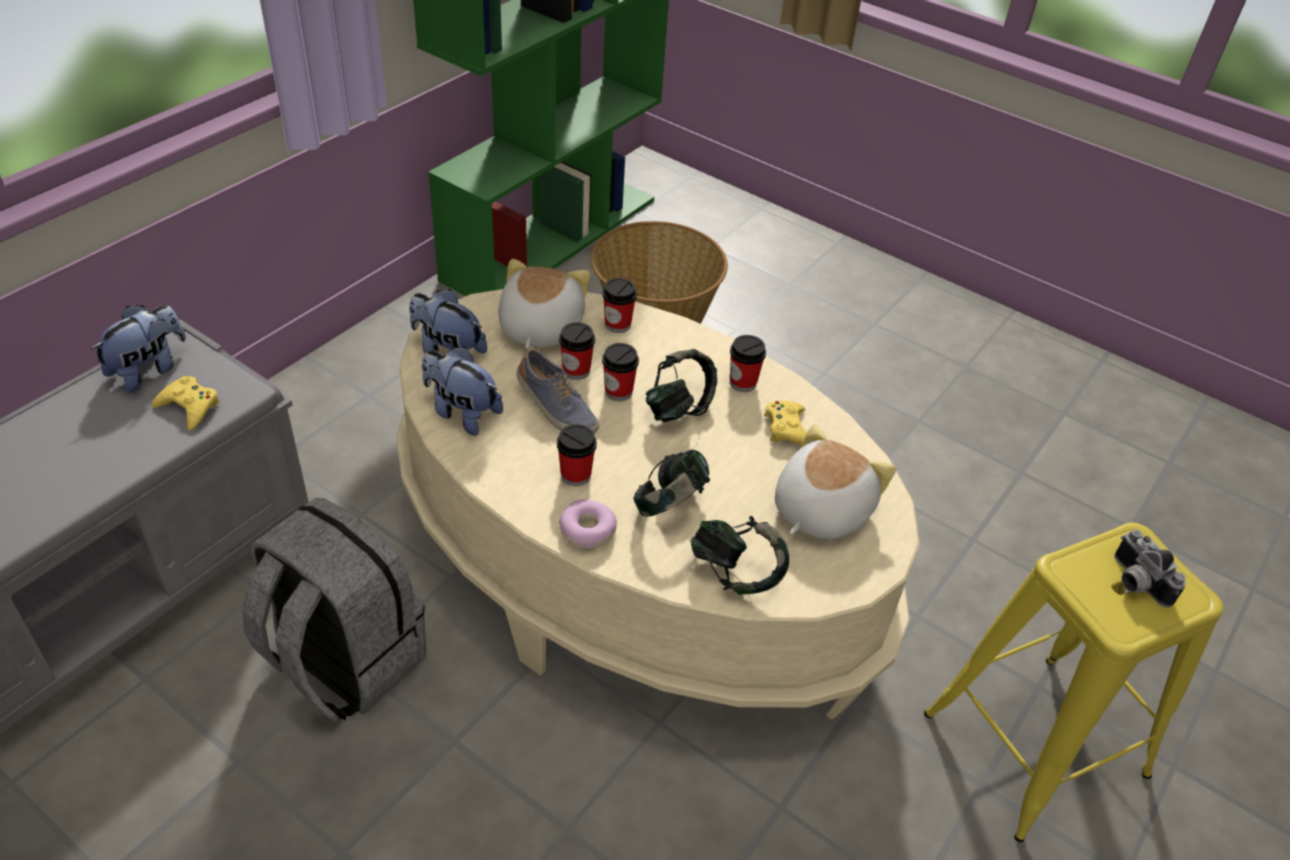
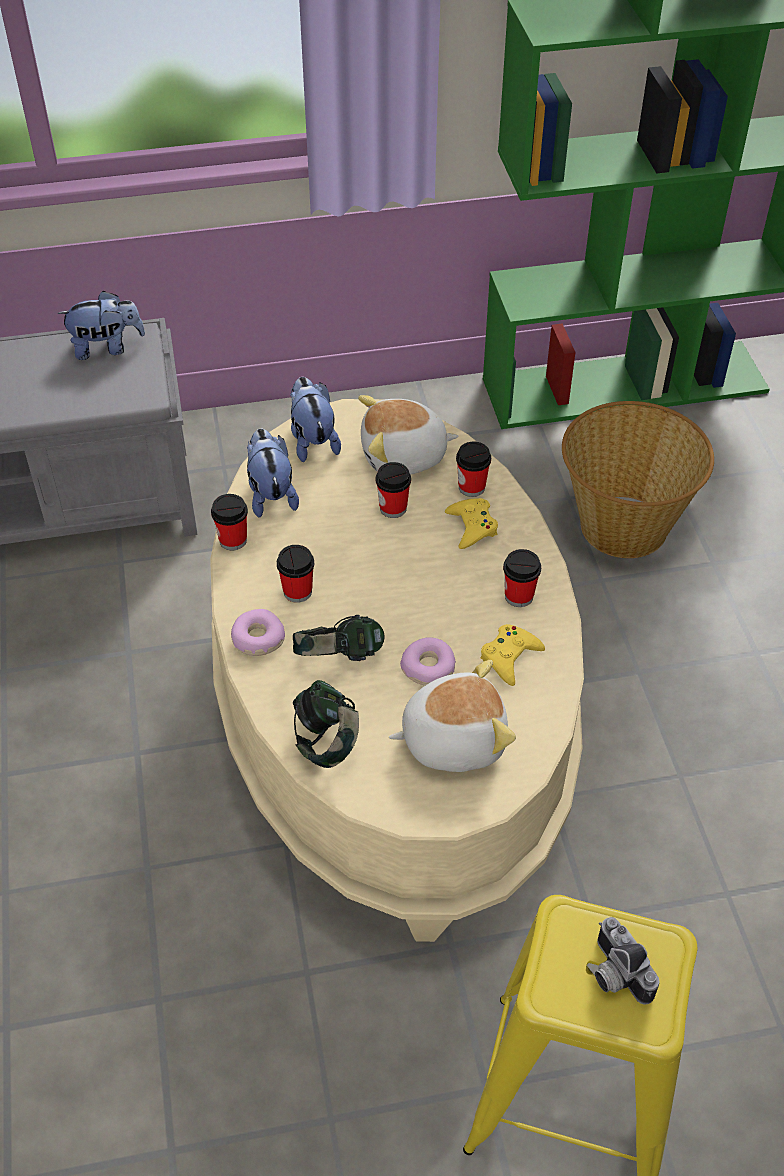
camera: 45 degrees right, 5 degrees up
(189, 407) = (104, 389): yellow game controller -> yellow game controller (472, 527)
(343, 661) = (123, 647): grey backpack -> none
(539, 328) = (404, 456): plush toy -> plush toy turned 150 degrees counterclockwise
(555, 408) = (342, 530): shoe -> none
(618, 391) = (406, 544): cup -> cup (233, 540)
(679, 408) = (438, 586): headphones -> none
(742, 471) = (428, 668): none -> donut
(1134, 582) = (614, 974): camera -> camera turned 45 degrees counterclockwise

